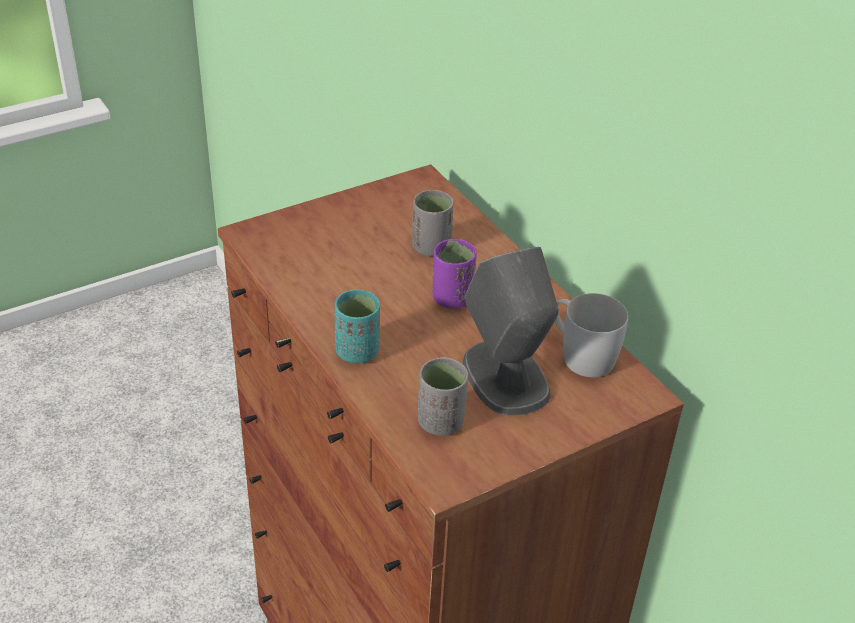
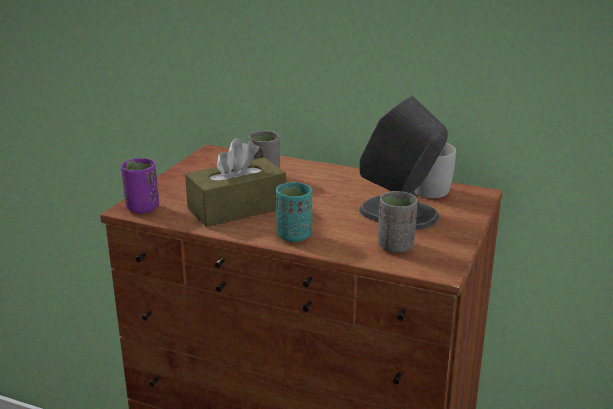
camera: 35 degrees left, 15 degrees down
(348, 282) = (237, 208): none -> brown tissue box
(452, 298) = (313, 193): purple cup -> purple cup (142, 208)

